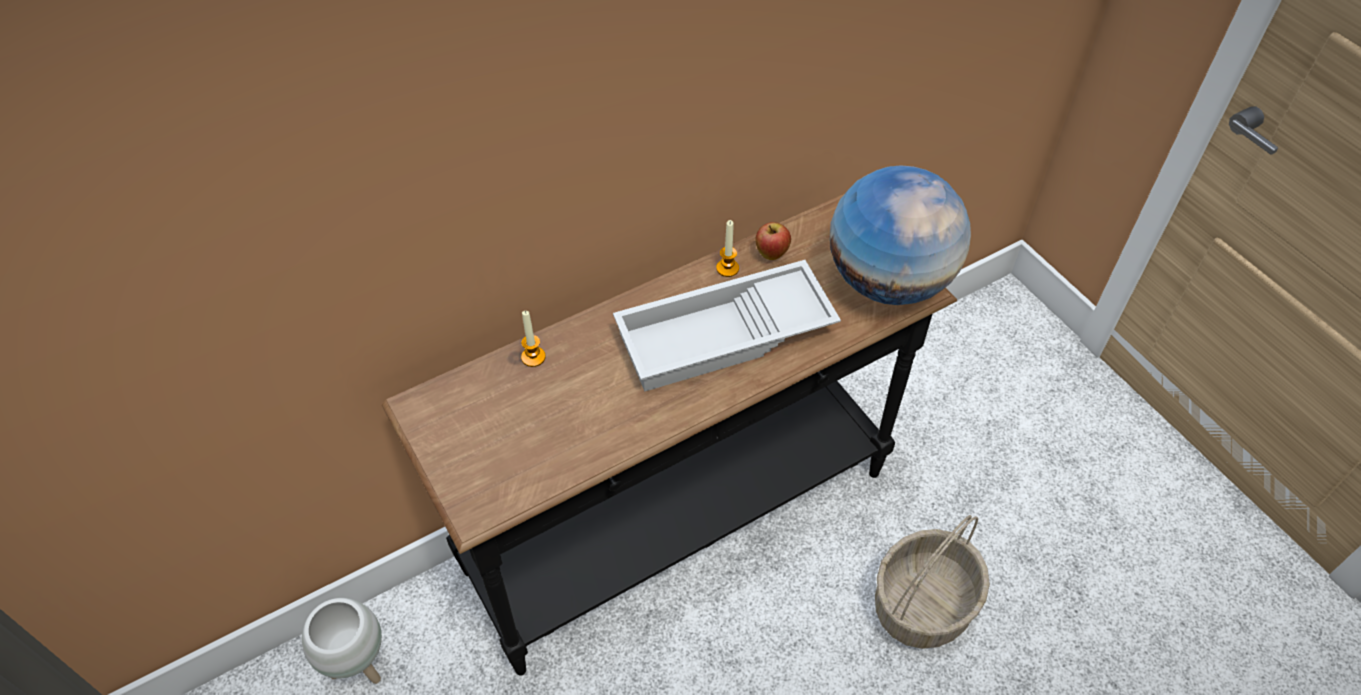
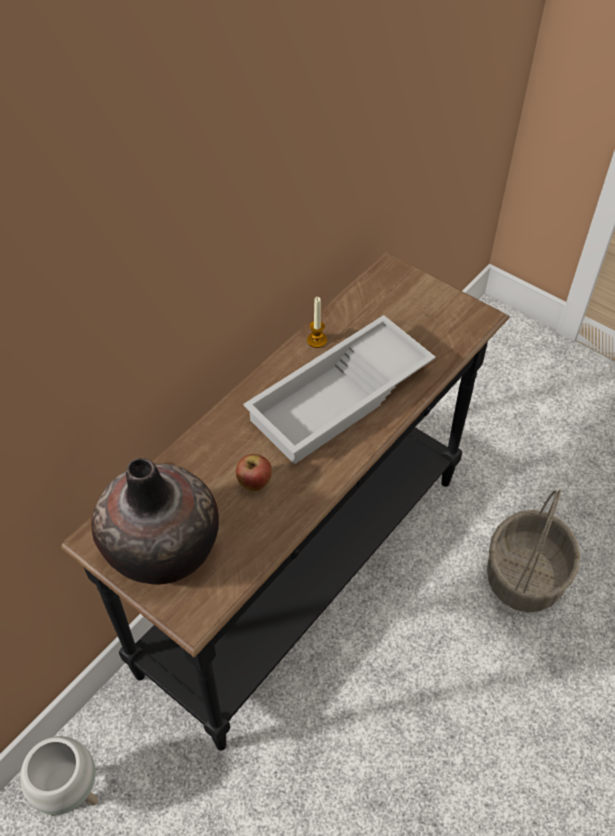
camera: 20 degrees left, 0 degrees up
(475, 435) = (162, 547): none -> vase
(533, 357) = (183, 463): candle -> none
(771, 254) = (348, 319): apple -> apple (254, 484)
(888, 281) = (451, 315): globe -> none

